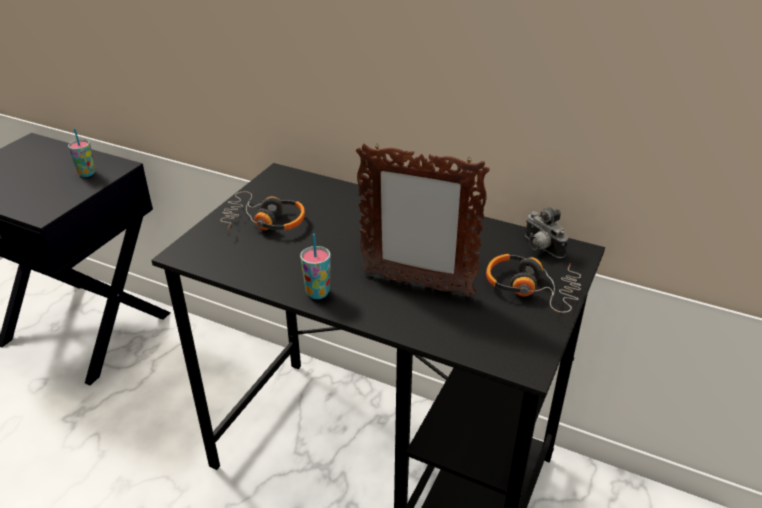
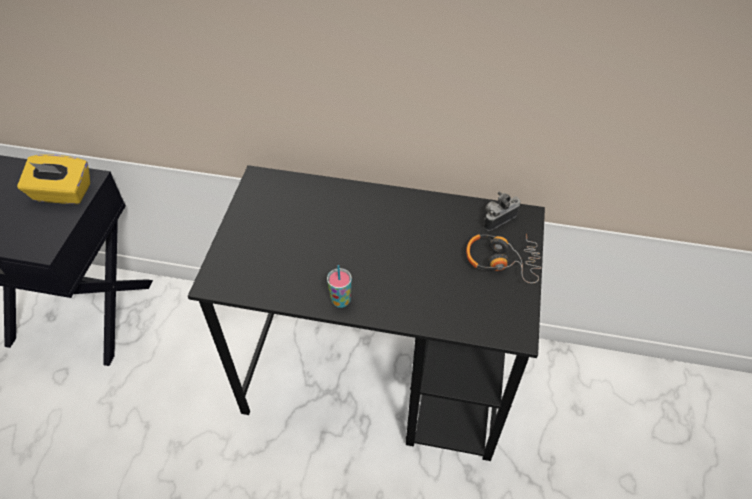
camera: 15 degrees left, 15 degrees up
(87, 173) = (62, 193): cup -> yellow tissue box
(264, 221) = (267, 234): headphones -> none
(416, 284) = (414, 275): picture frame -> none
(540, 248) = (497, 218): camera -> camera turned 105 degrees clockwise

